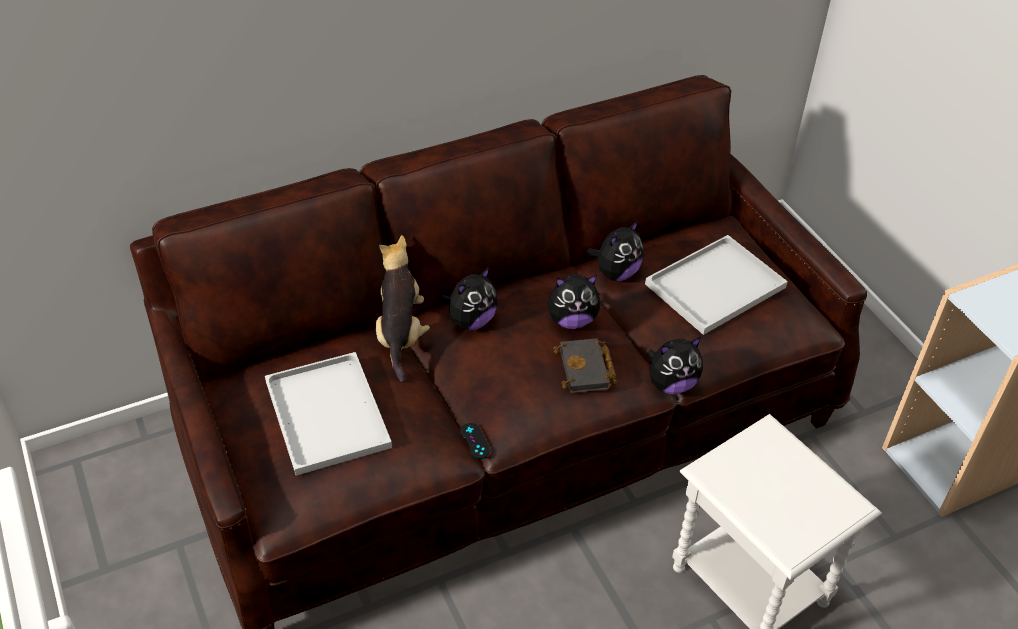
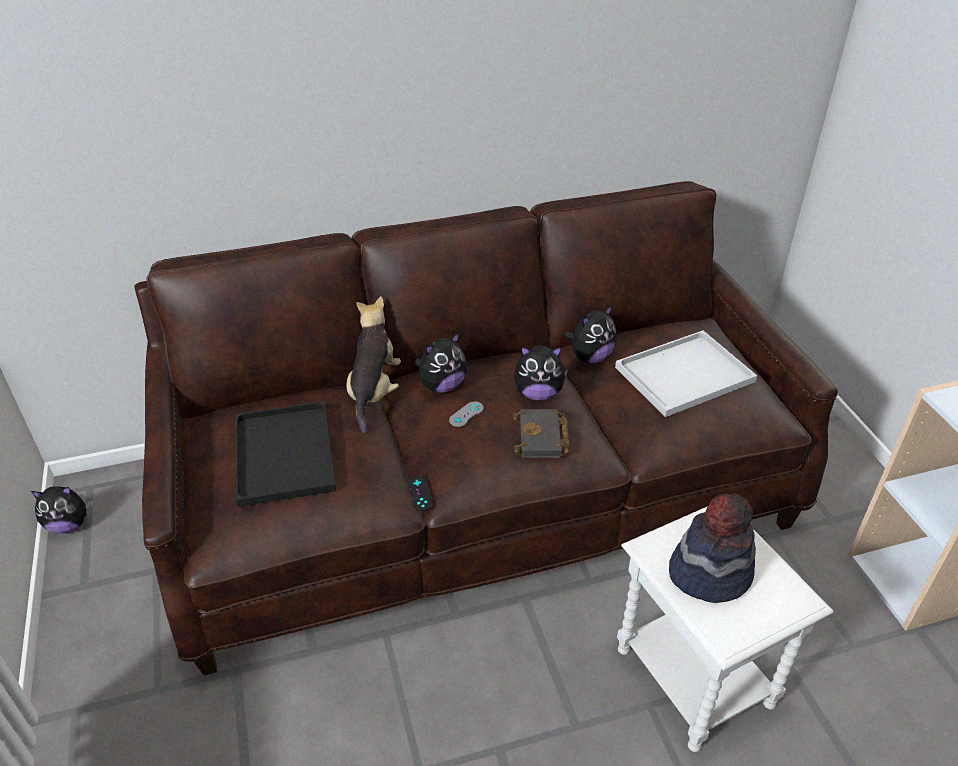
camera: 10 degrees right, 5 degrees down
(329, 415) = (285, 456): white tray -> black tray
(504, 351) = (466, 414): none -> grey game controller
(671, 384) = (626, 461): plush toy -> plush toy (69, 524)
(766, 489) = (709, 572): none -> hat

